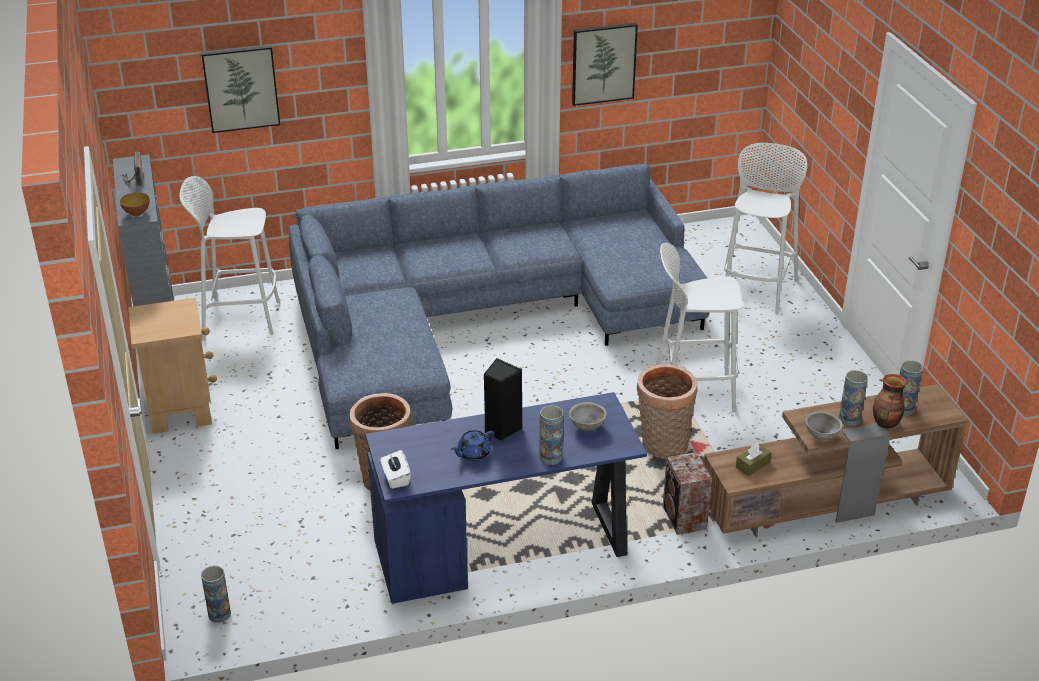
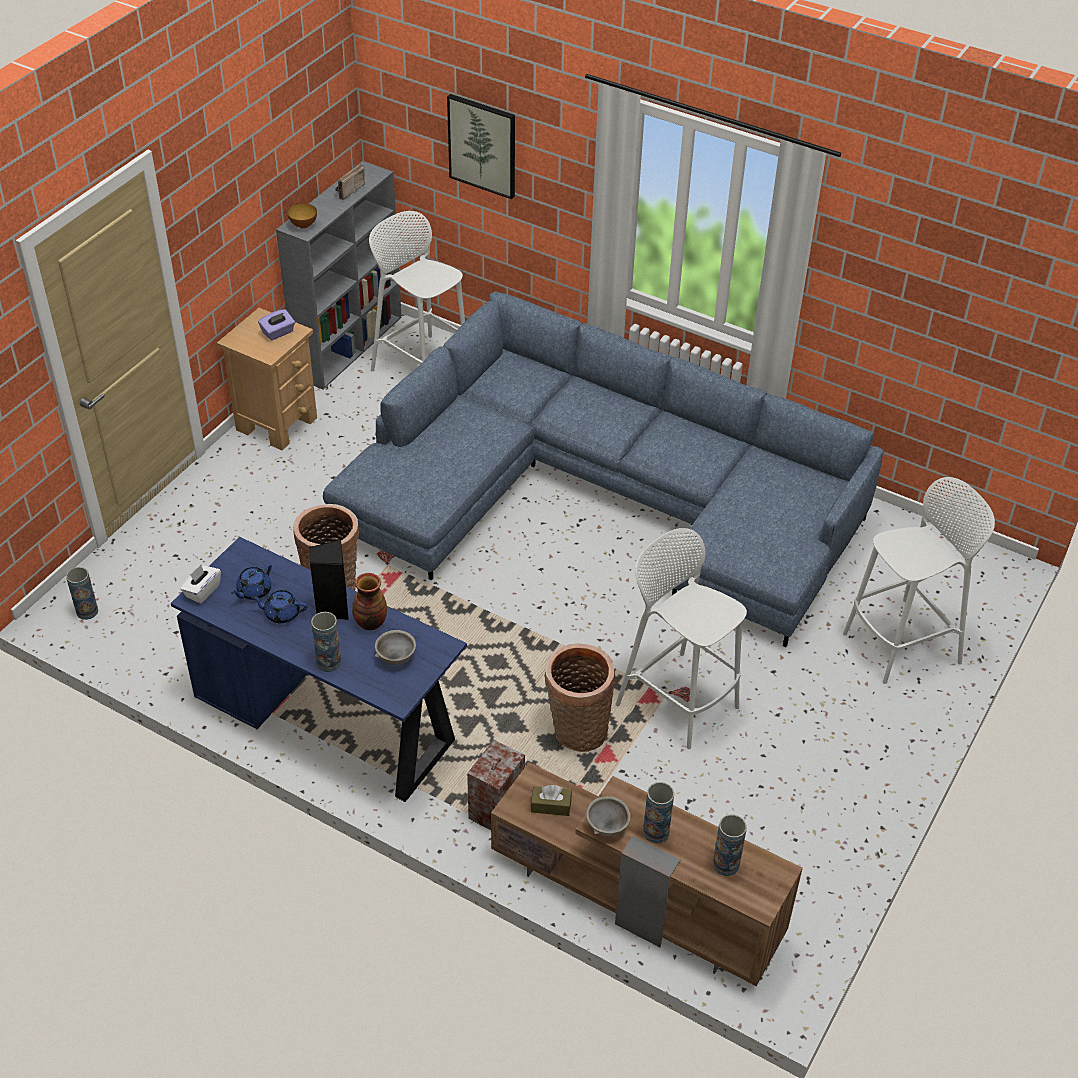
camera: 45 degrees right, 10 degrees up
(172, 313) = (278, 333): none -> purple tissue box
(431, 455) = (253, 591): none -> blue teapot
(603, 63) = (868, 294): picture -> none
(885, 423) = (682, 863): vase -> vase (370, 623)

